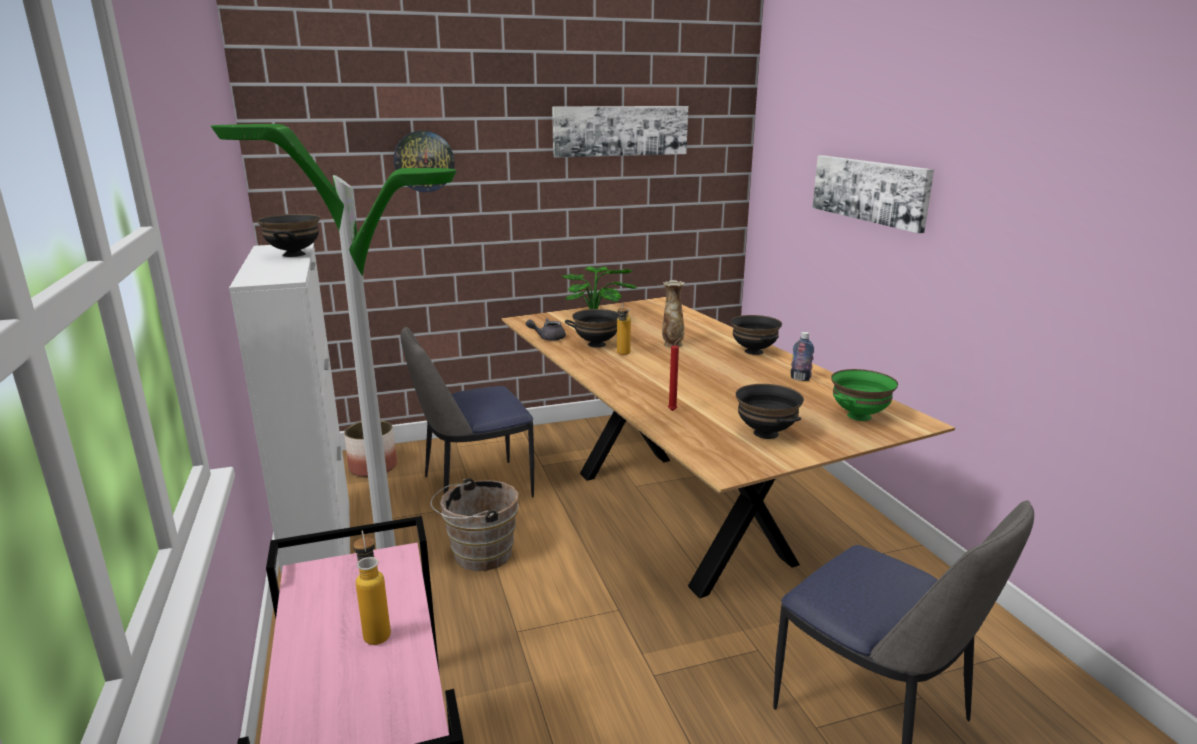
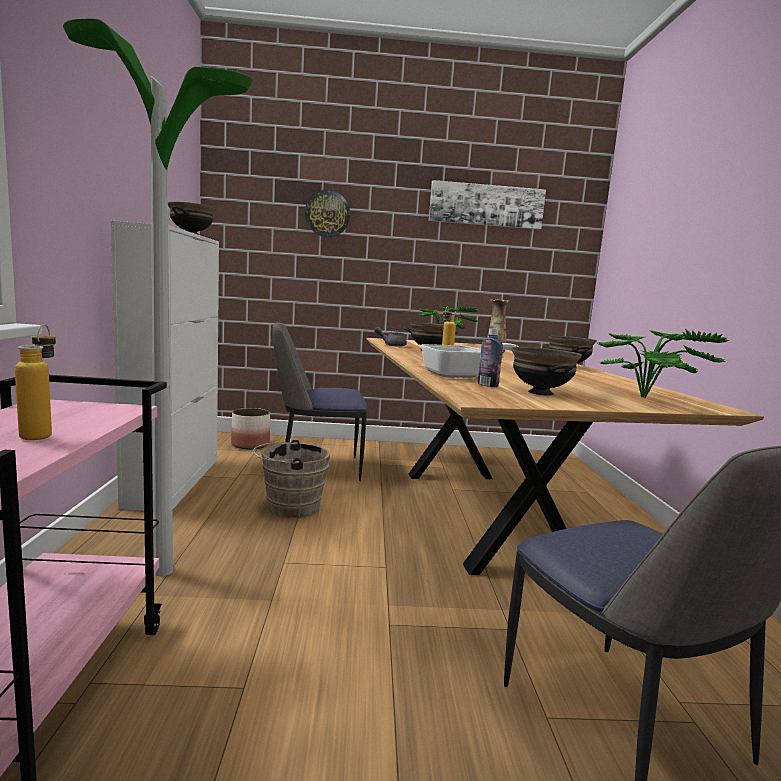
camera: 15 degrees right, 10 degrees down
(673, 410) = (461, 375): red candle -> frying pan
(800, 378) = (603, 379): bottle -> bottle (487, 385)
(859, 416) = (652, 398): green bowl -> potted plant
(869, 190) = (697, 231): picture -> none

